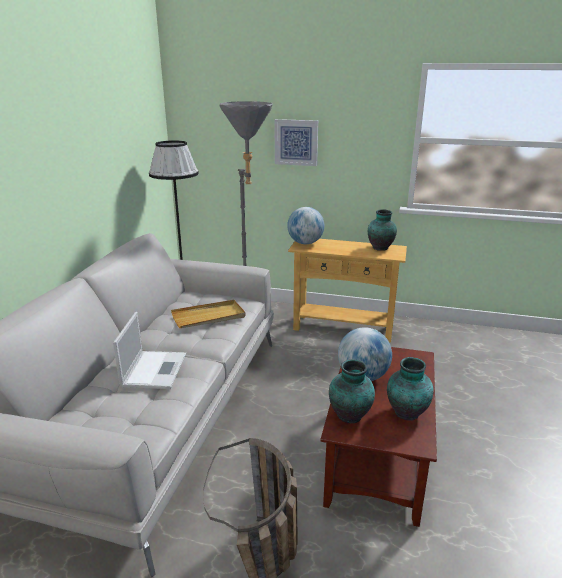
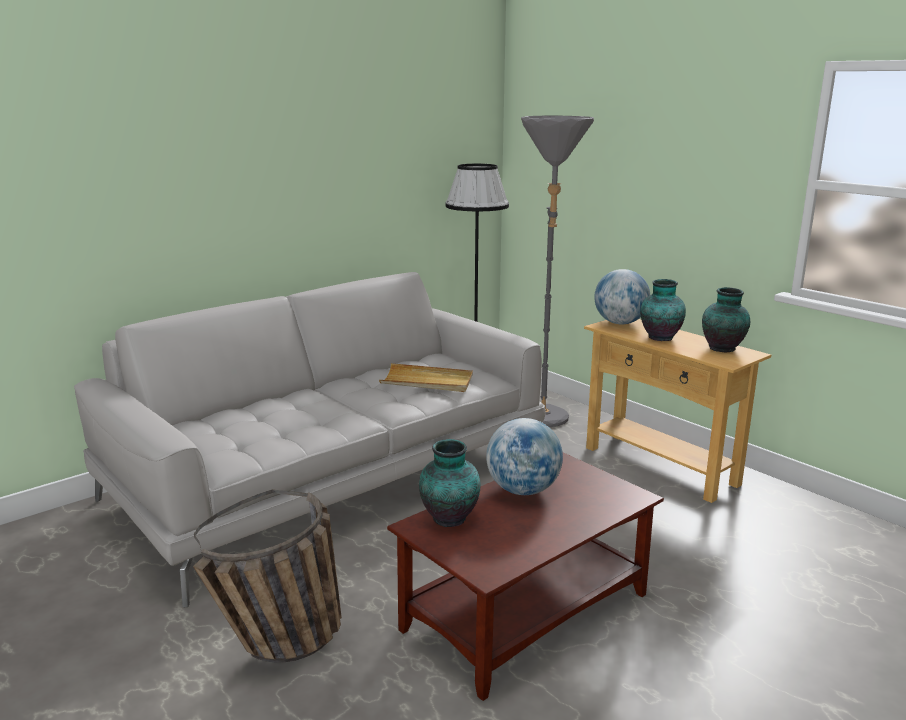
camera: 35 degrees right, 5 degrees down
(154, 369) = (310, 411): laptop -> none
(296, 142) = (644, 178): picture -> none
(406, 413) = (519, 541): vase -> vase (659, 338)

